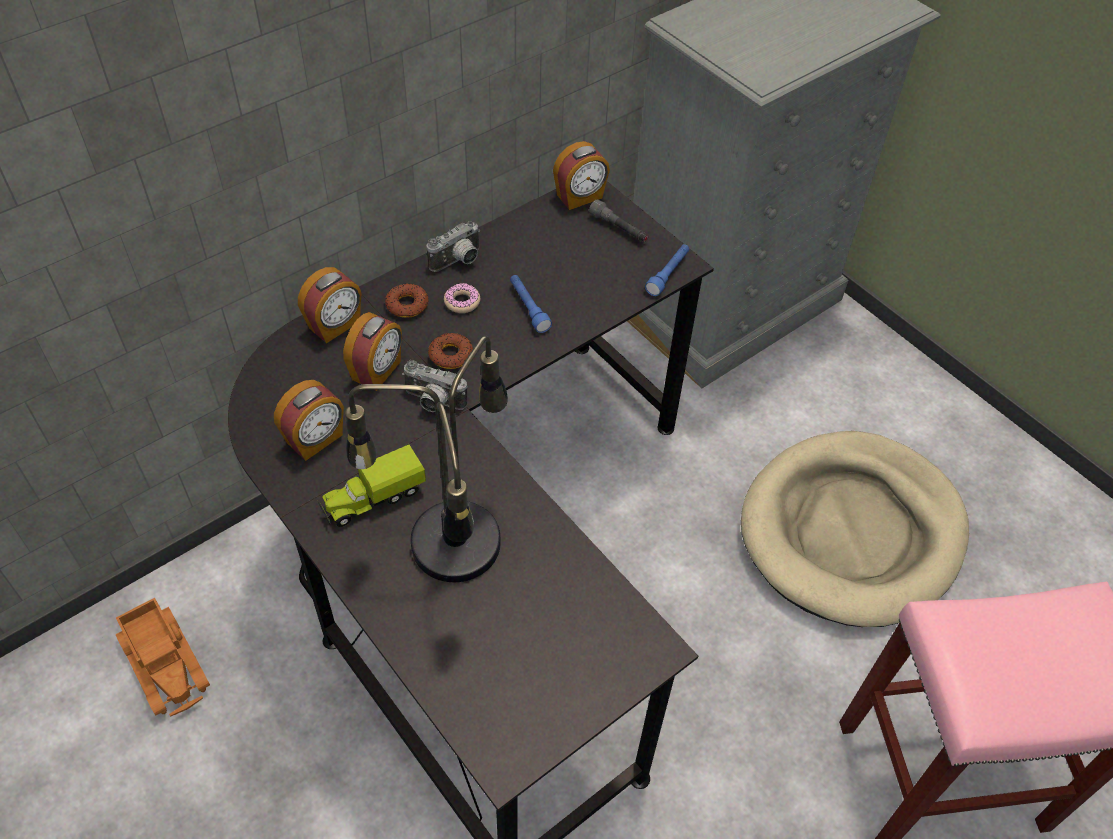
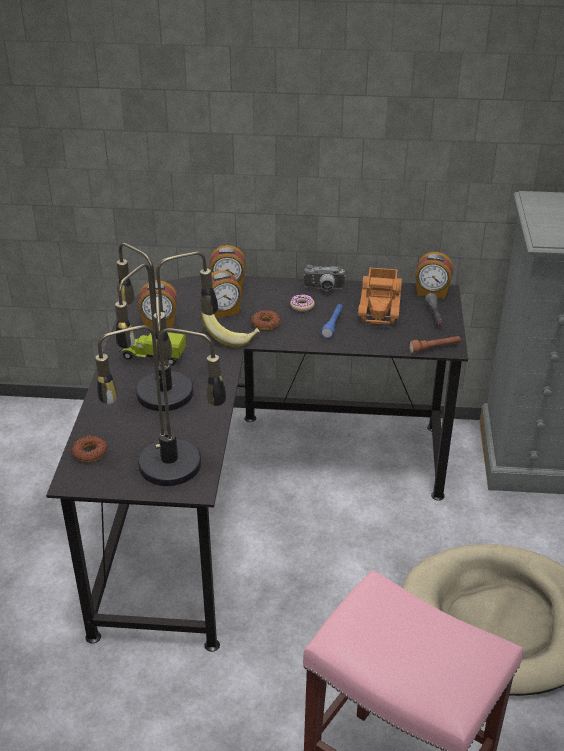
camera: 45 degrees right, 15 degrees down
(166, 662) = (61, 439): toy truck -> toy truck (381, 305)
(407, 305) = (273, 294): donut -> donut (89, 452)
(433, 402) = (230, 337): camera -> banana
(586, 639) = (170, 463): none -> table lamp
(668, 274) = (434, 348): blue flashlight -> brown flashlight

